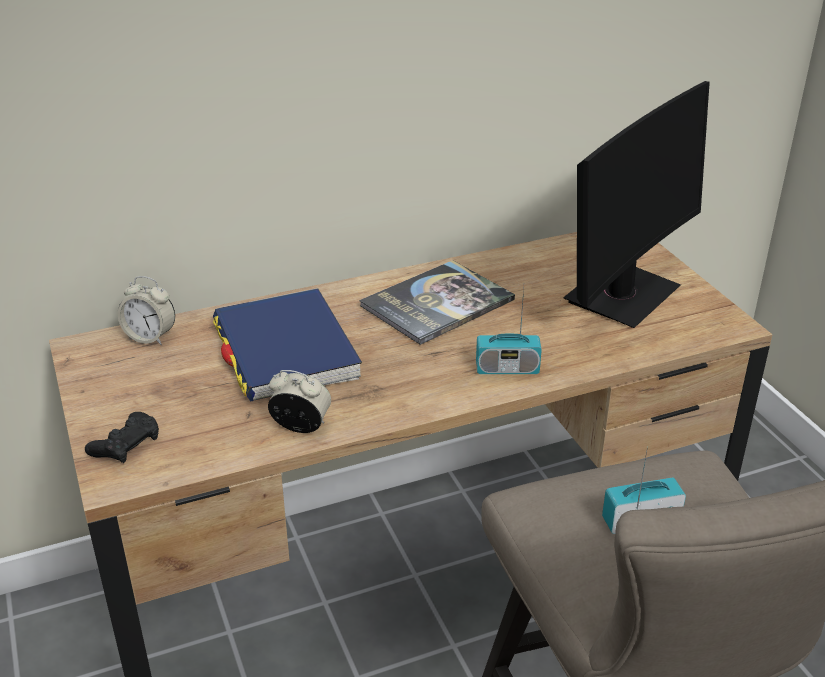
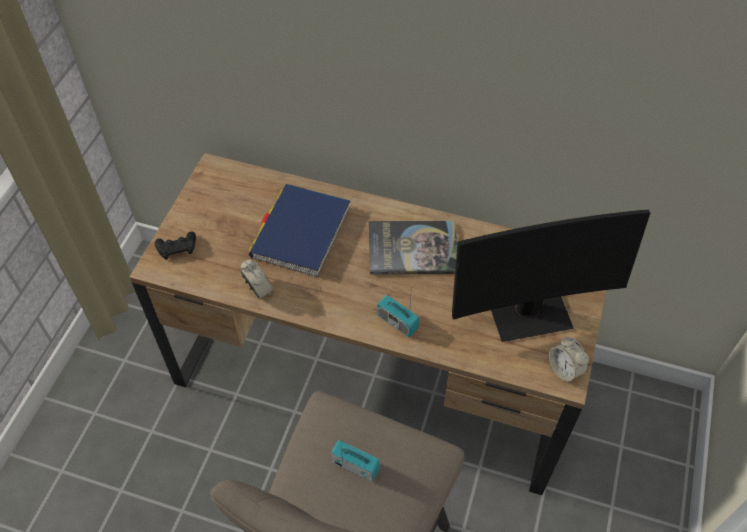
camera: 40 degrees right, 20 degrees up
(150, 337) = (248, 181): alarm clock -> alarm clock (564, 370)

